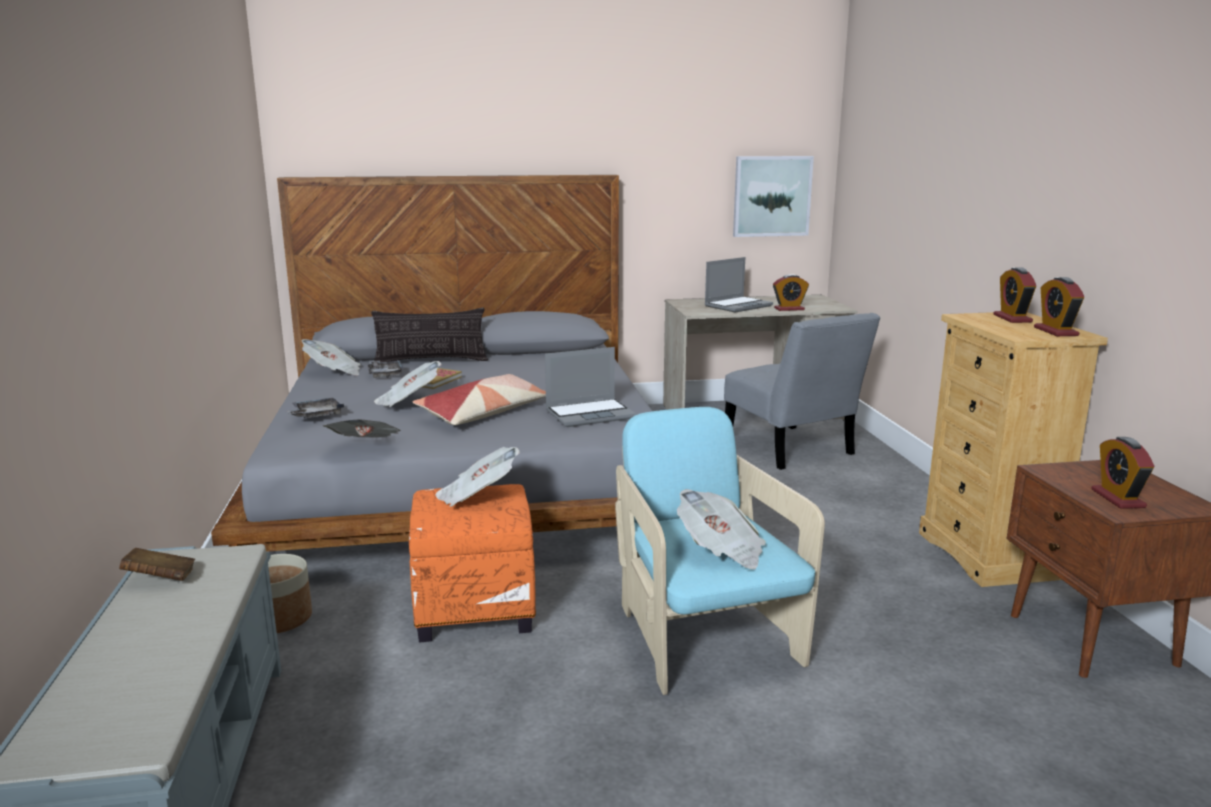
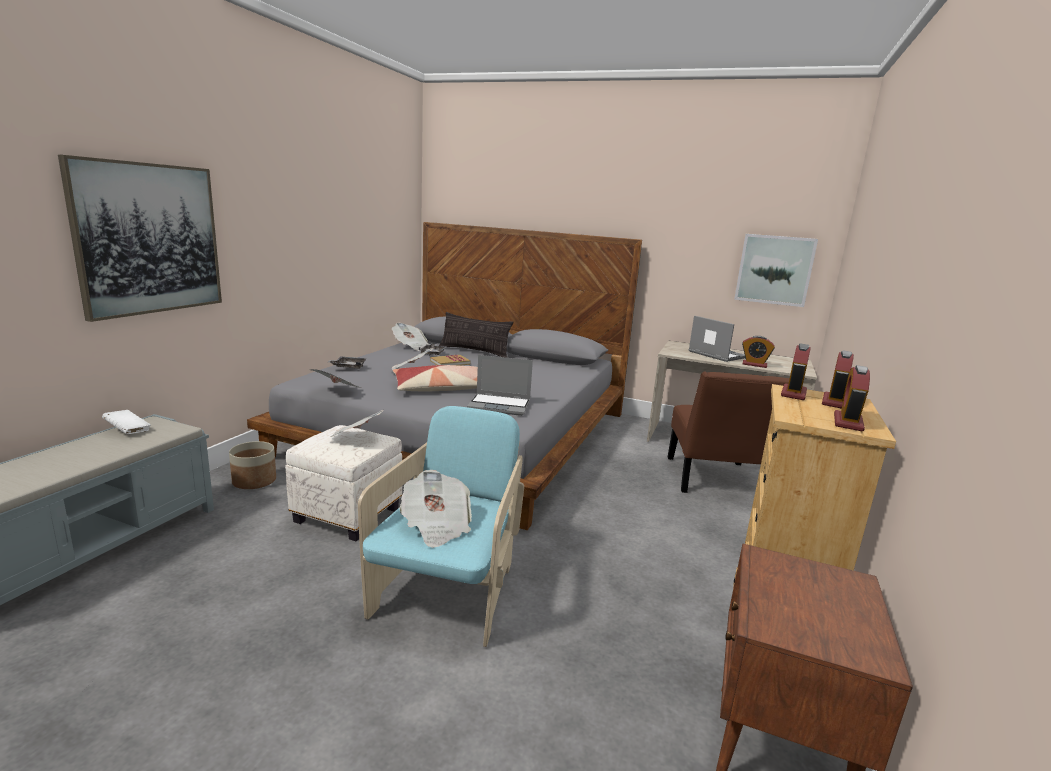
camera: 30 degrees right, 0 degrees up
(98, 254) = (149, 239): none -> picture
(160, 579) = (128, 431): brown book -> white book
(476, 609) = (349, 515): orange ottoman -> white ottoman
(738, 306) = (716, 354): laptop -> laptop turned 120 degrees counterclockwise
(791, 450) = (713, 480): grey chair -> brown chair
(1118, 498) = (789, 612): alarm clock -> alarm clock (793, 393)

